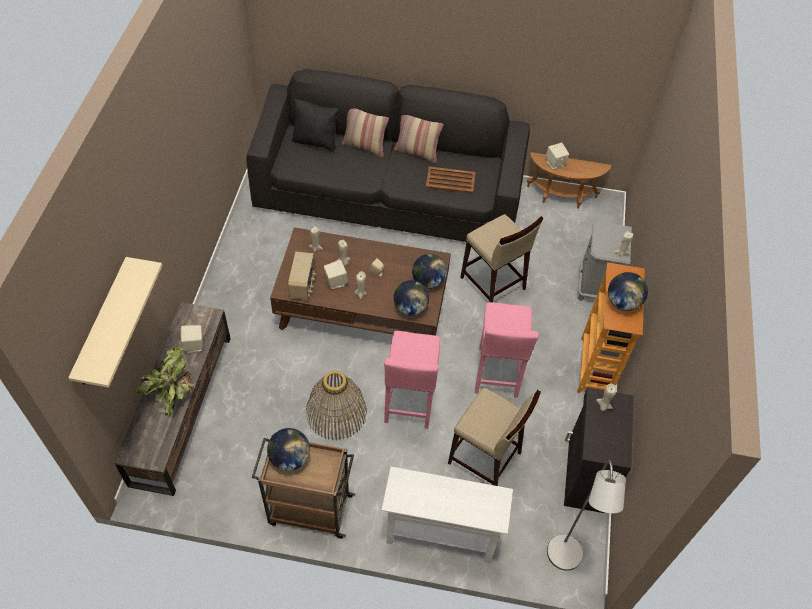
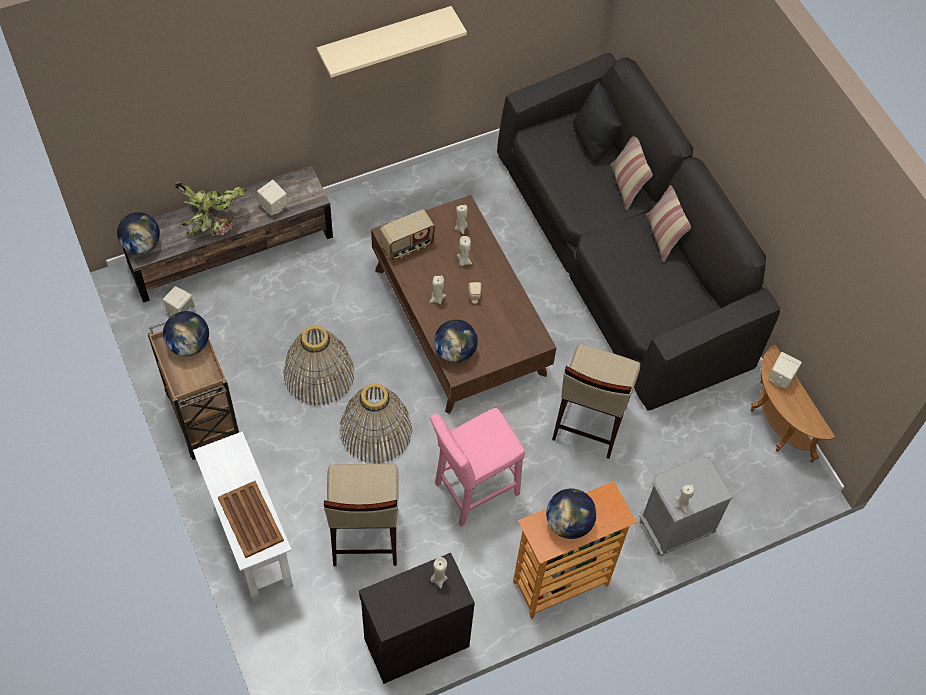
camera: 55 degrees right, 5 degrees up
(102, 324) = (161, 107): beige shelf -> beige shelf (385, 38)
(335, 282) = (433, 269): beige speaker -> beige speaker (181, 310)
(409, 404) = (375, 431): pink stool -> basket
(428, 281) = (501, 348): globe -> globe (141, 244)
(450, 180) = (650, 288): brown tray -> brown tray (250, 518)
(564, 560) = (303, 671): grey floor lamp -> none

